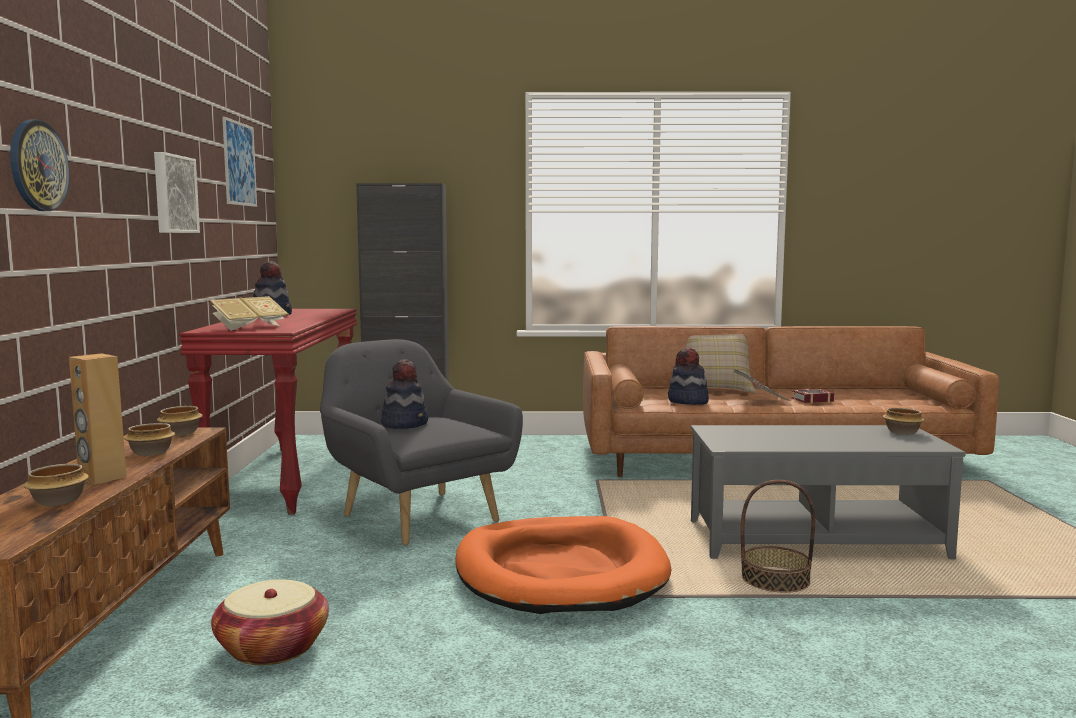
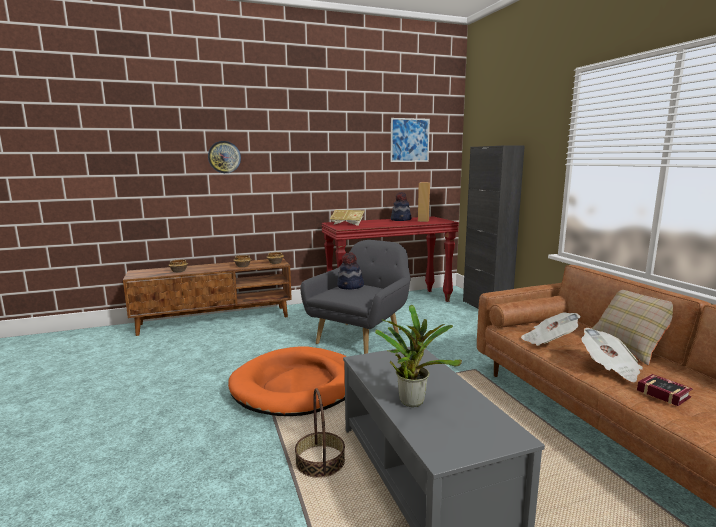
camera: 70 degrees right, 5 degrees up
(101, 478) = (207, 269): brown speaker -> brown speaker (423, 221)
(173, 194) = (331, 160): picture -> none
(272, 648) = (201, 346): basket -> none
(687, 401) = (548, 341): hat -> newspaper
(835, 442) = (412, 400): none -> potted plant
(901, 432) = (491, 435): bowl -> none

